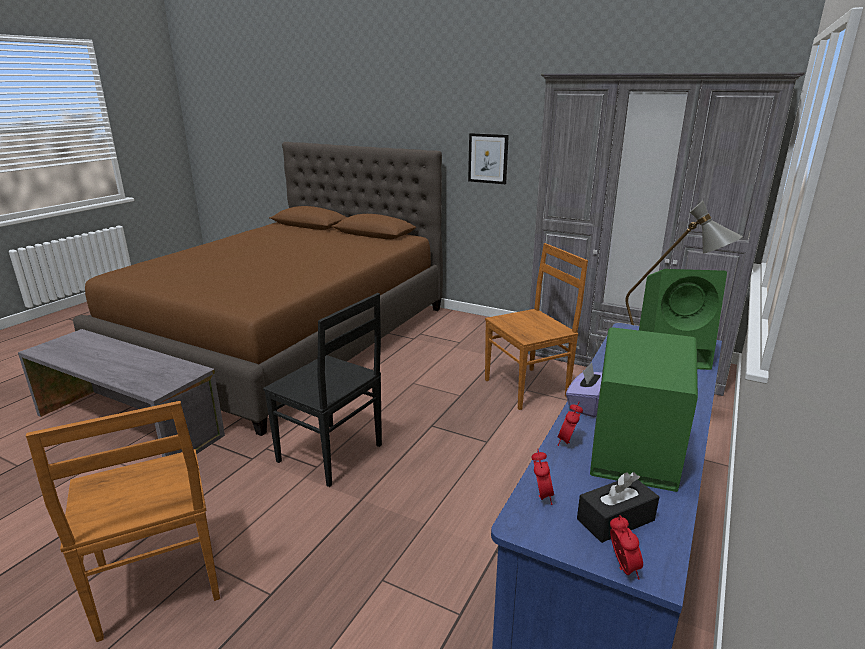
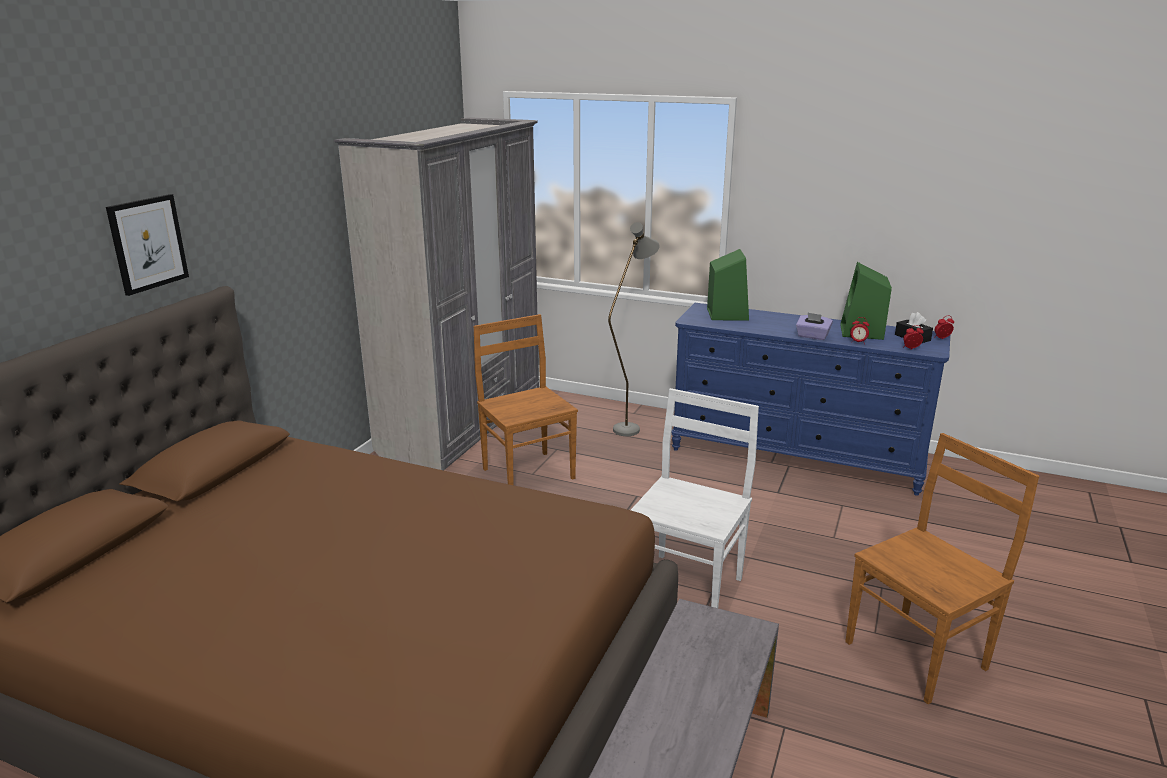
camera: 95 degrees left, 0 degrees up
(332, 454) = (687, 585): black chair -> white chair
(488, 158) = (271, 273): picture -> picture (148, 243)

